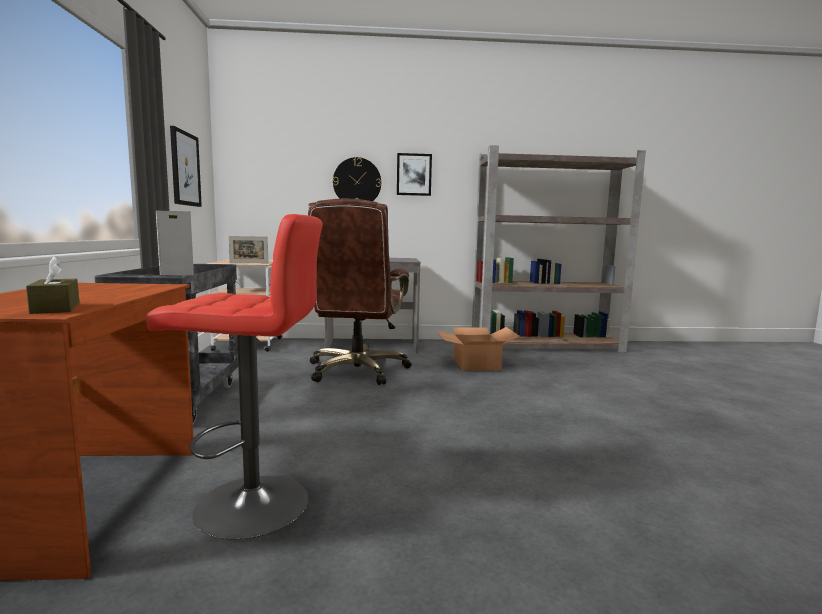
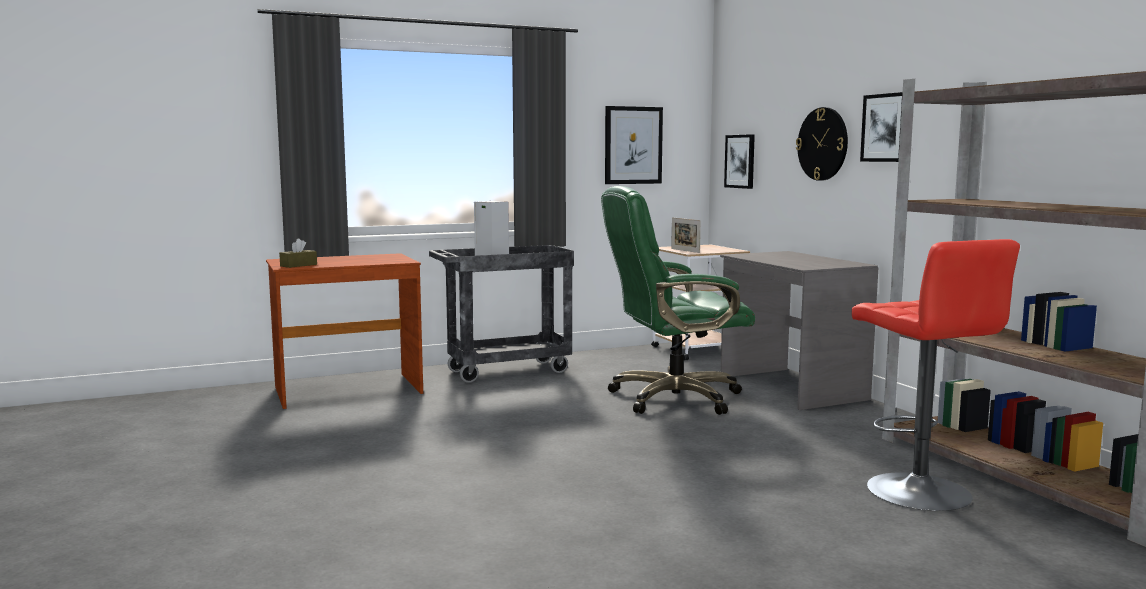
camera: 70 degrees right, 0 degrees up
(253, 506) = (361, 420): red stool -> red stool (918, 492)
(260, 192) = (740, 161): none -> picture
(357, 370) = (675, 398): brown office chair -> green office chair
(475, 364) = (800, 442): cardboard box -> none

